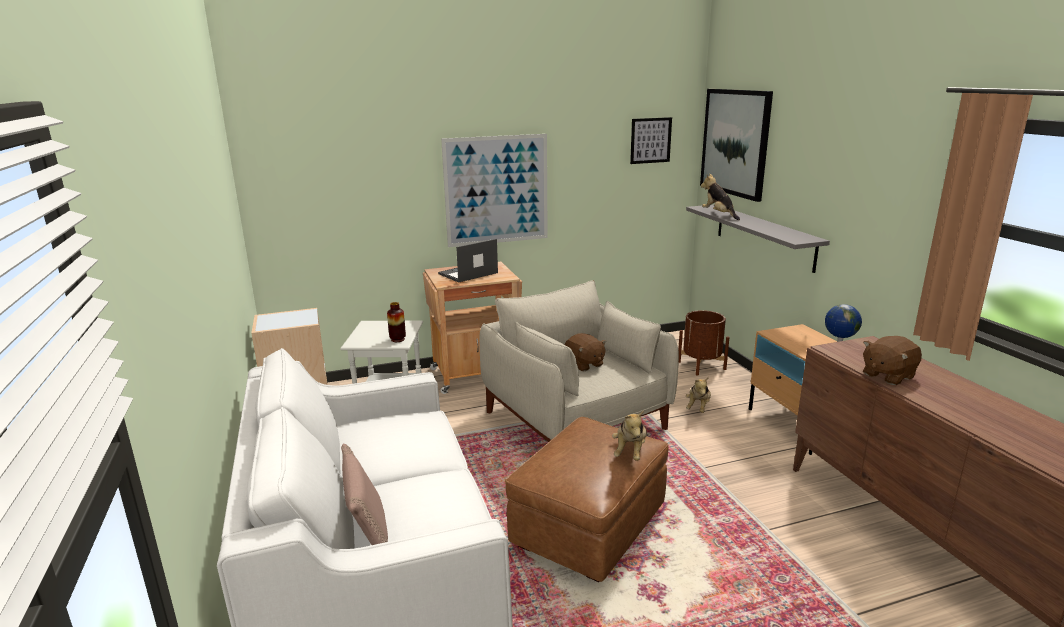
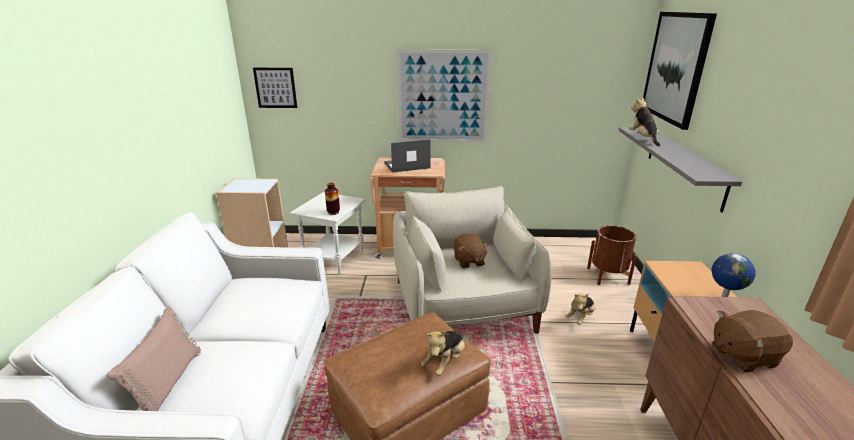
camera: 20 degrees right, 5 degrees up
(650, 140) = (595, 61): picture -> picture (275, 88)

